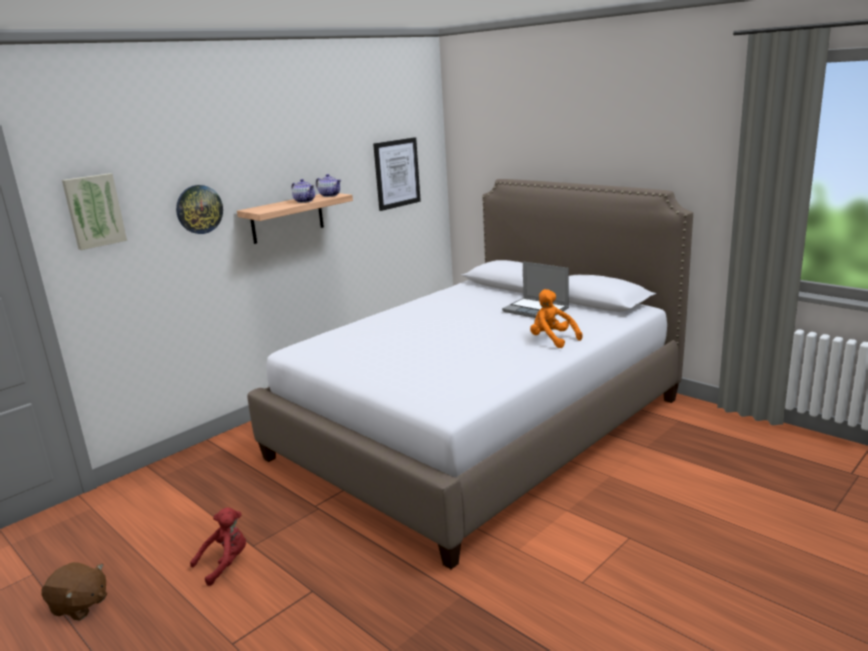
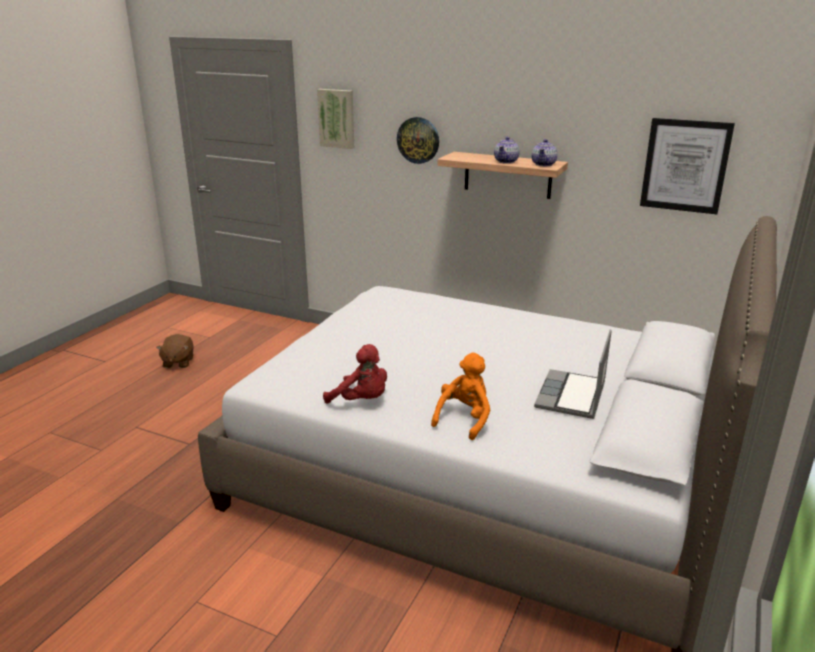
camera: 70 degrees right, 5 degrees up
(225, 563) = (221, 398): red plush toy -> red plush toy (361, 400)

